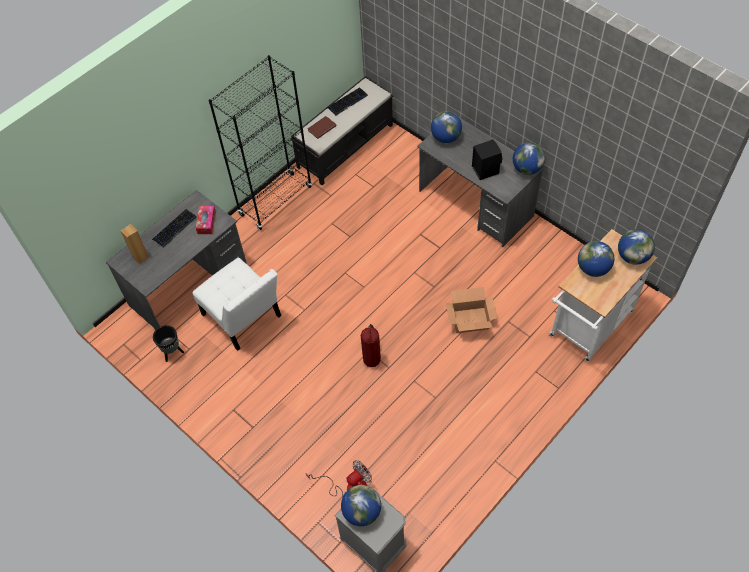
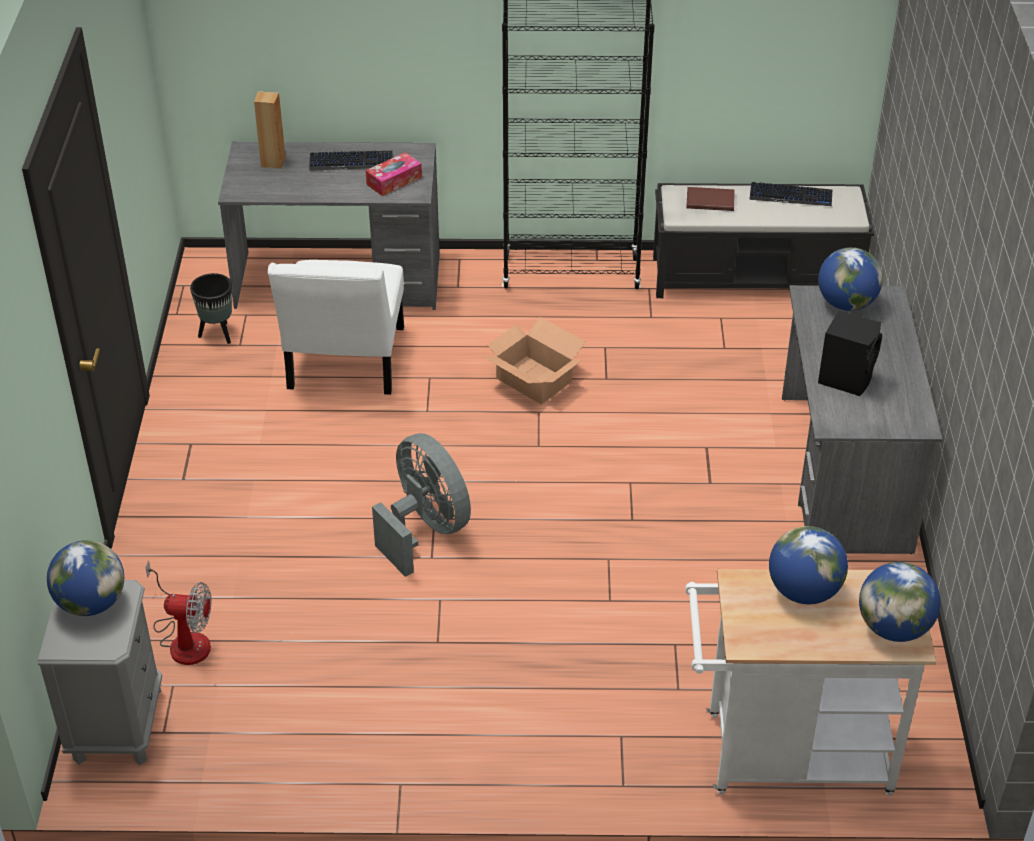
camera: 45 degrees right, 15 degrees down
(371, 359) = (425, 530): fire extinguisher -> grey fan
(470, 320) = (622, 598): cardboard box -> cardboard box (534, 380)
(527, 169) = (914, 421): globe -> none

